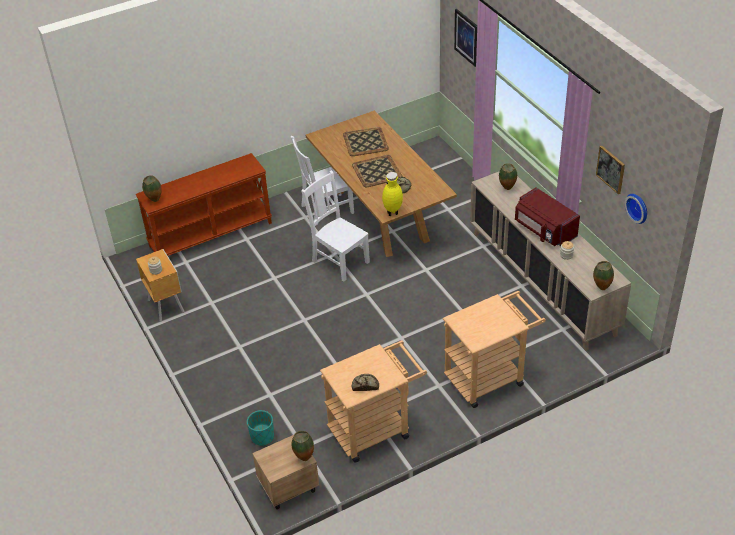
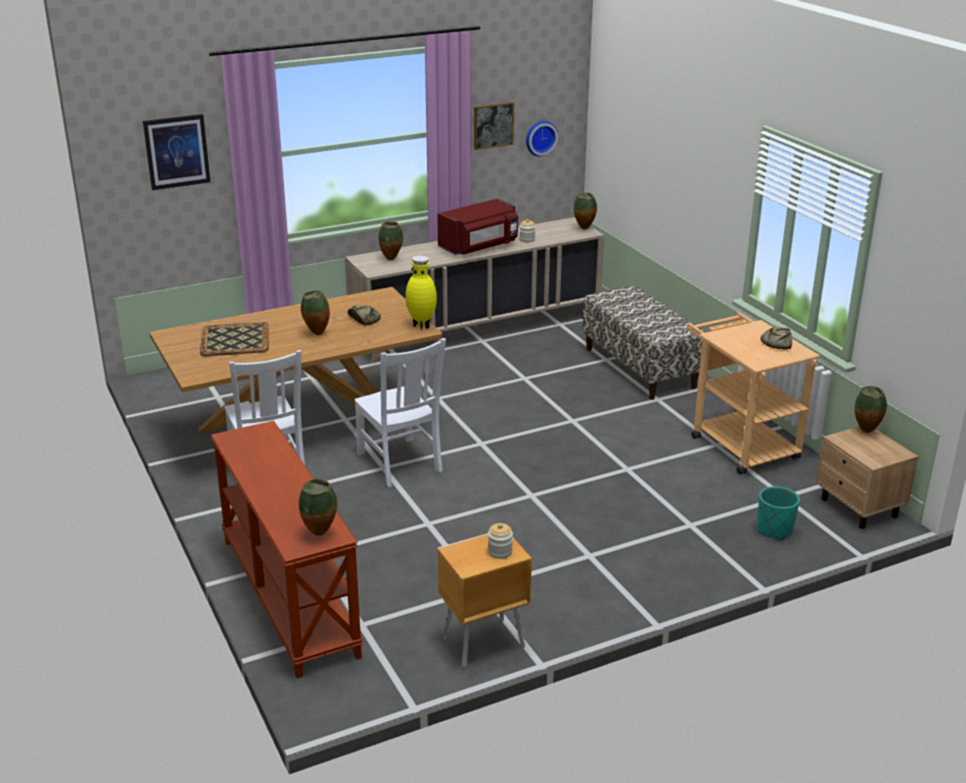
camera: 90 degrees left, 15 degrees down
(339, 260) = (400, 463): white chair -> white chair turned 75 degrees counterclockwise
(376, 171) = (316, 334): tray -> vase
(490, 377) = (640, 368): beige cart -> bench

